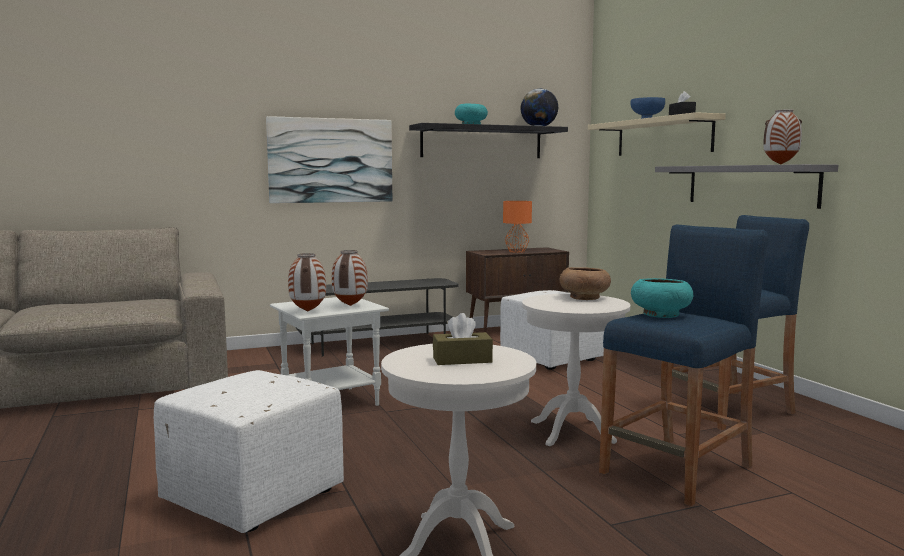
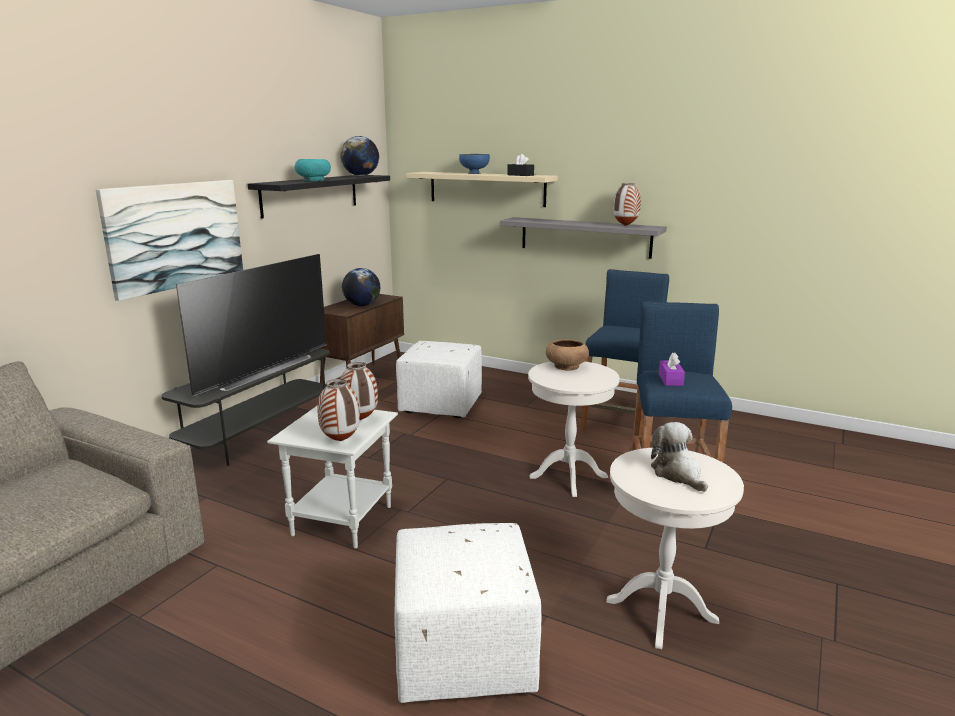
camera: 40 degrees left, 10 degrees up
(382, 286) = (261, 370): none -> television
(462, 360) = (678, 474): brown tissue box -> plush toy
(516, 252) = (362, 305): orange table lamp -> globe
(660, 314) = (670, 379): turquoise bowl -> purple tissue box

